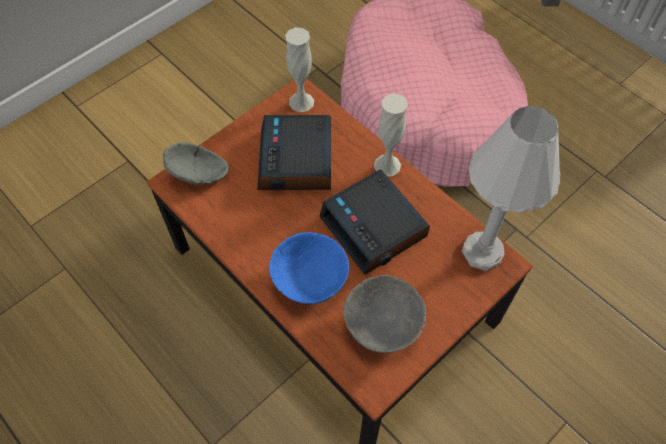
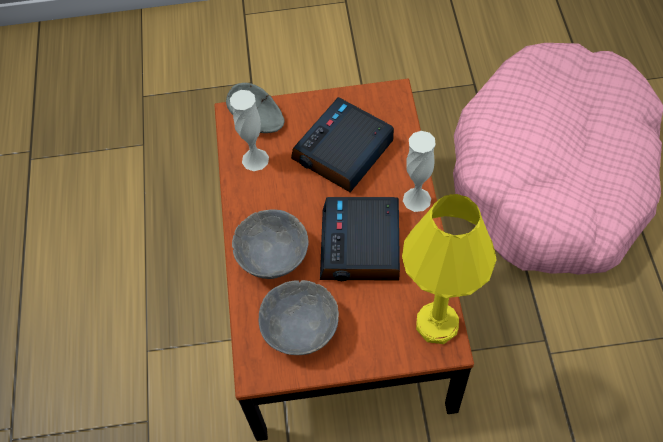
camera: 40 degrees right, 0 degrees up
(301, 102) = (388, 103): white vase -> white vase (255, 159)
(310, 281) = (273, 258): blue bowl -> grey bowl
(482, 252) = (437, 324): white table lamp -> yellow table lamp

